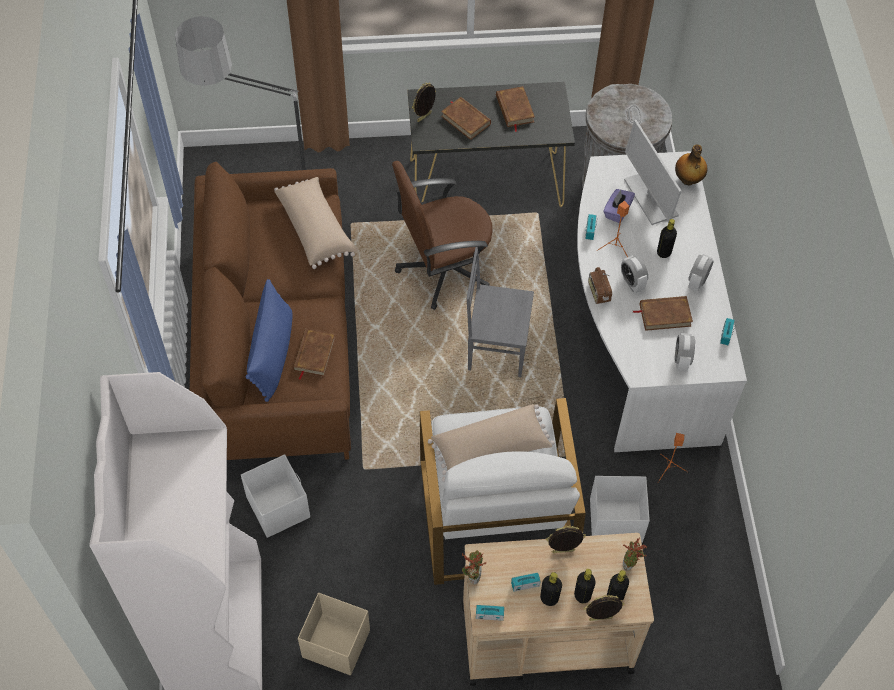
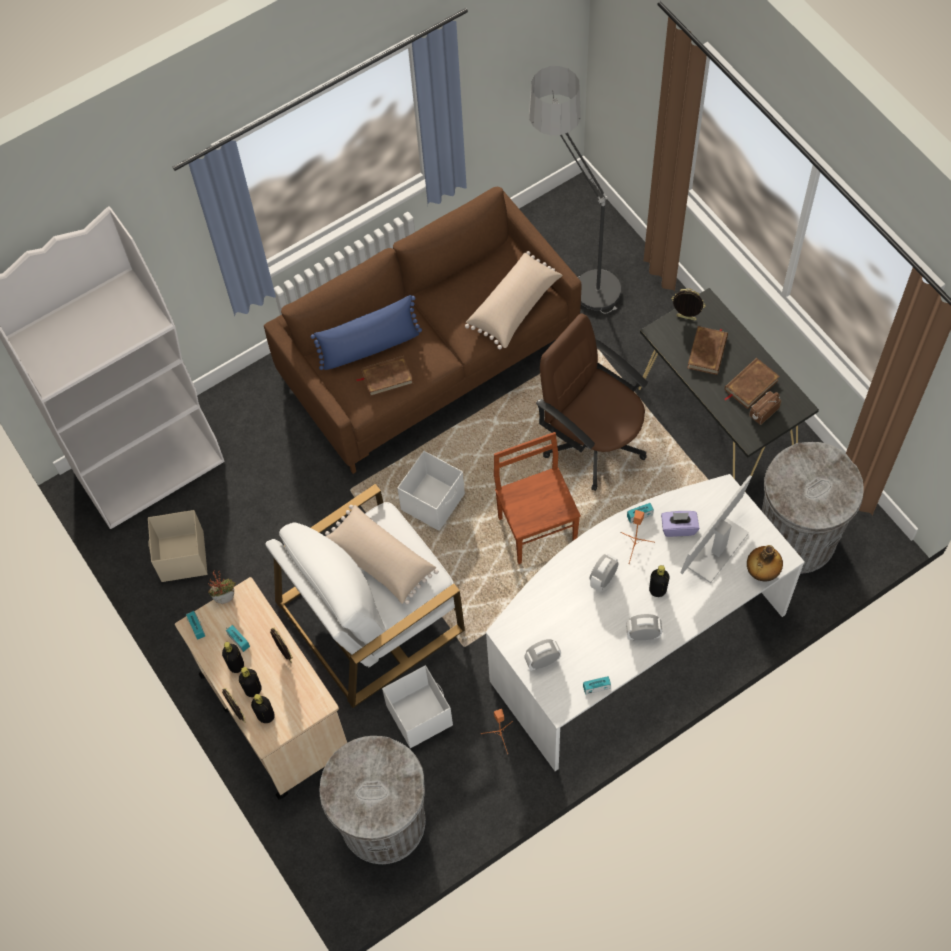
camera: 65 degrees right, 5 degrees up
(278, 507) = (278, 447): white storage box -> white storage box (433, 502)
(497, 347) = (537, 529): grey chair -> brown chair
(598, 292) = (573, 556): radio -> radio (763, 412)
(630, 565) = (302, 714): potted plant -> none
(664, 315) = (585, 624): brown book -> none
(698, 598) = (383, 822): none -> grey trash can

